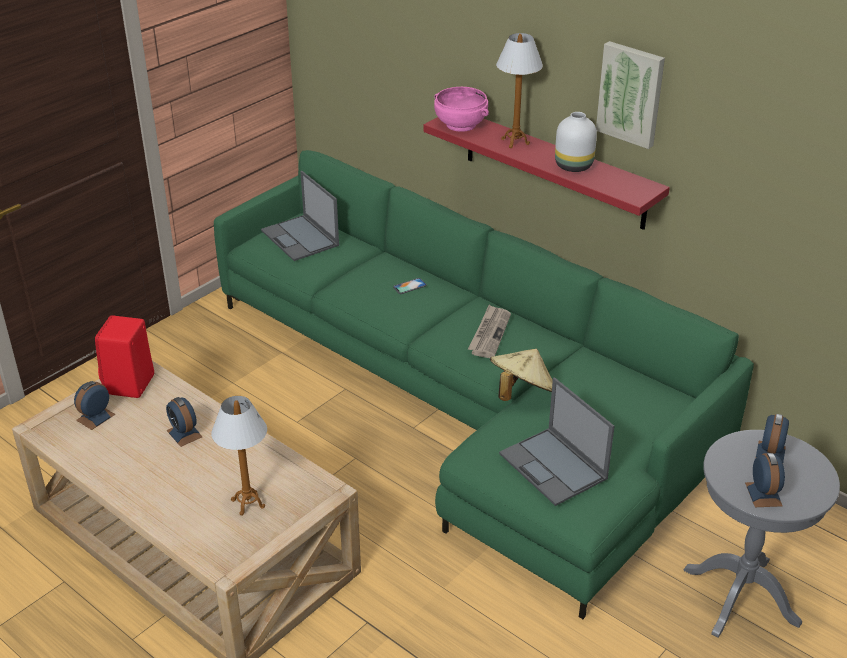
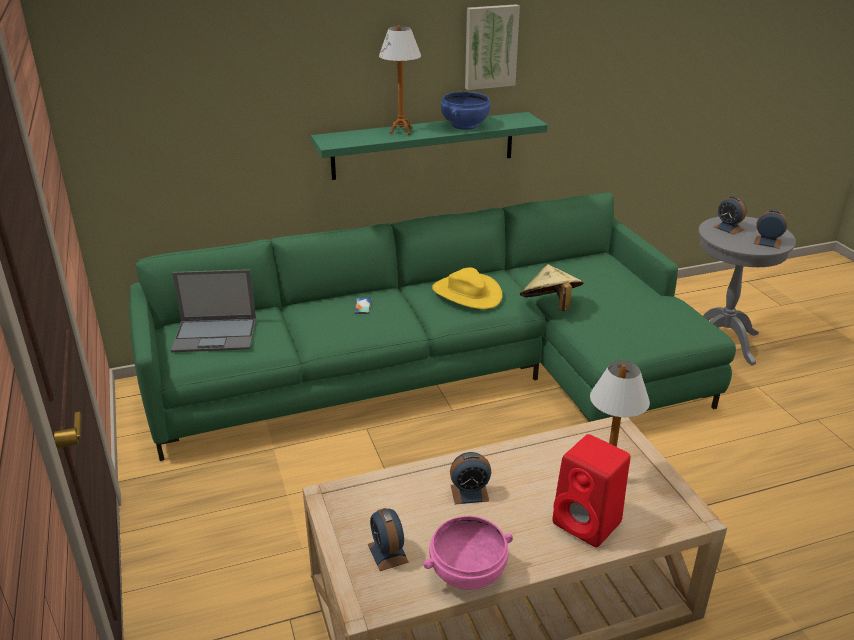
camera: 60 degrees left, 5 degrees down
(129, 385) = (353, 511): red speaker -> red speaker (589, 524)
(461, 124) = (344, 139): pink bowl -> pink bowl (467, 572)
(489, 333) = (466, 293): newspaper -> yellow hat
(554, 169) = (423, 145): red shelf -> green shelf
(554, 467) = (649, 320): laptop -> none
(574, 165) = (464, 125): white vase -> blue bowl

